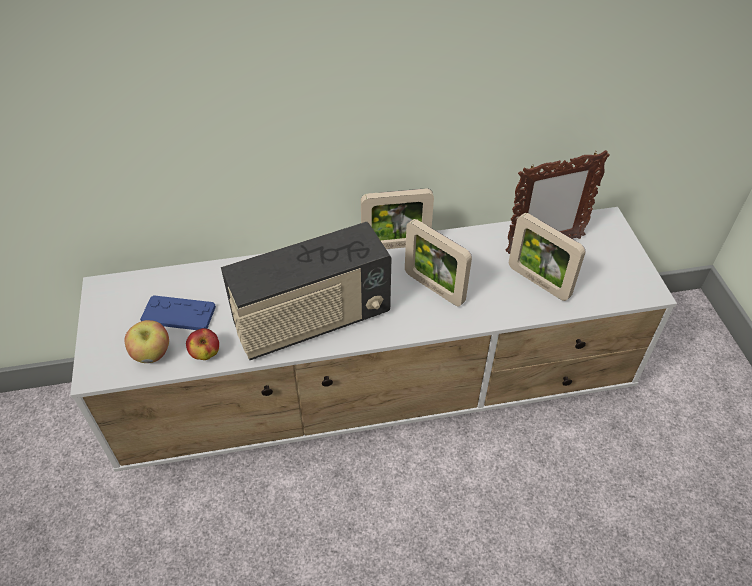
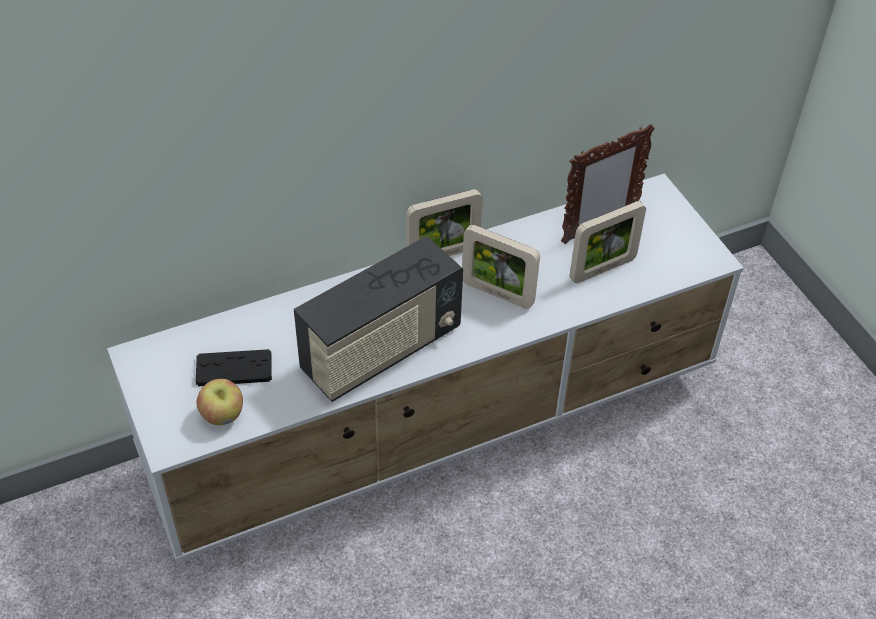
camera: 15 degrees left, 0 degrees up
(178, 314) = (234, 369): blue game controller -> black game controller
(205, 354) = (280, 405): apple -> none
(538, 282) = (602, 269): picture frame -> picture frame turned 60 degrees counterclockwise

